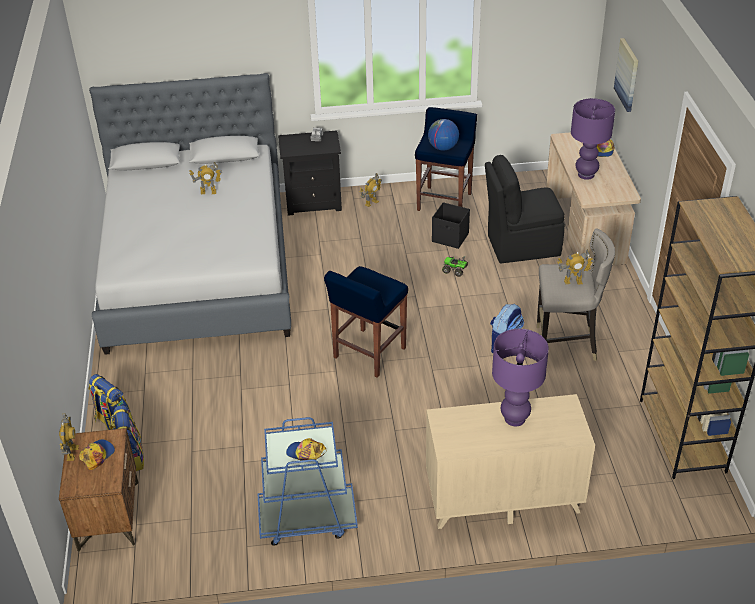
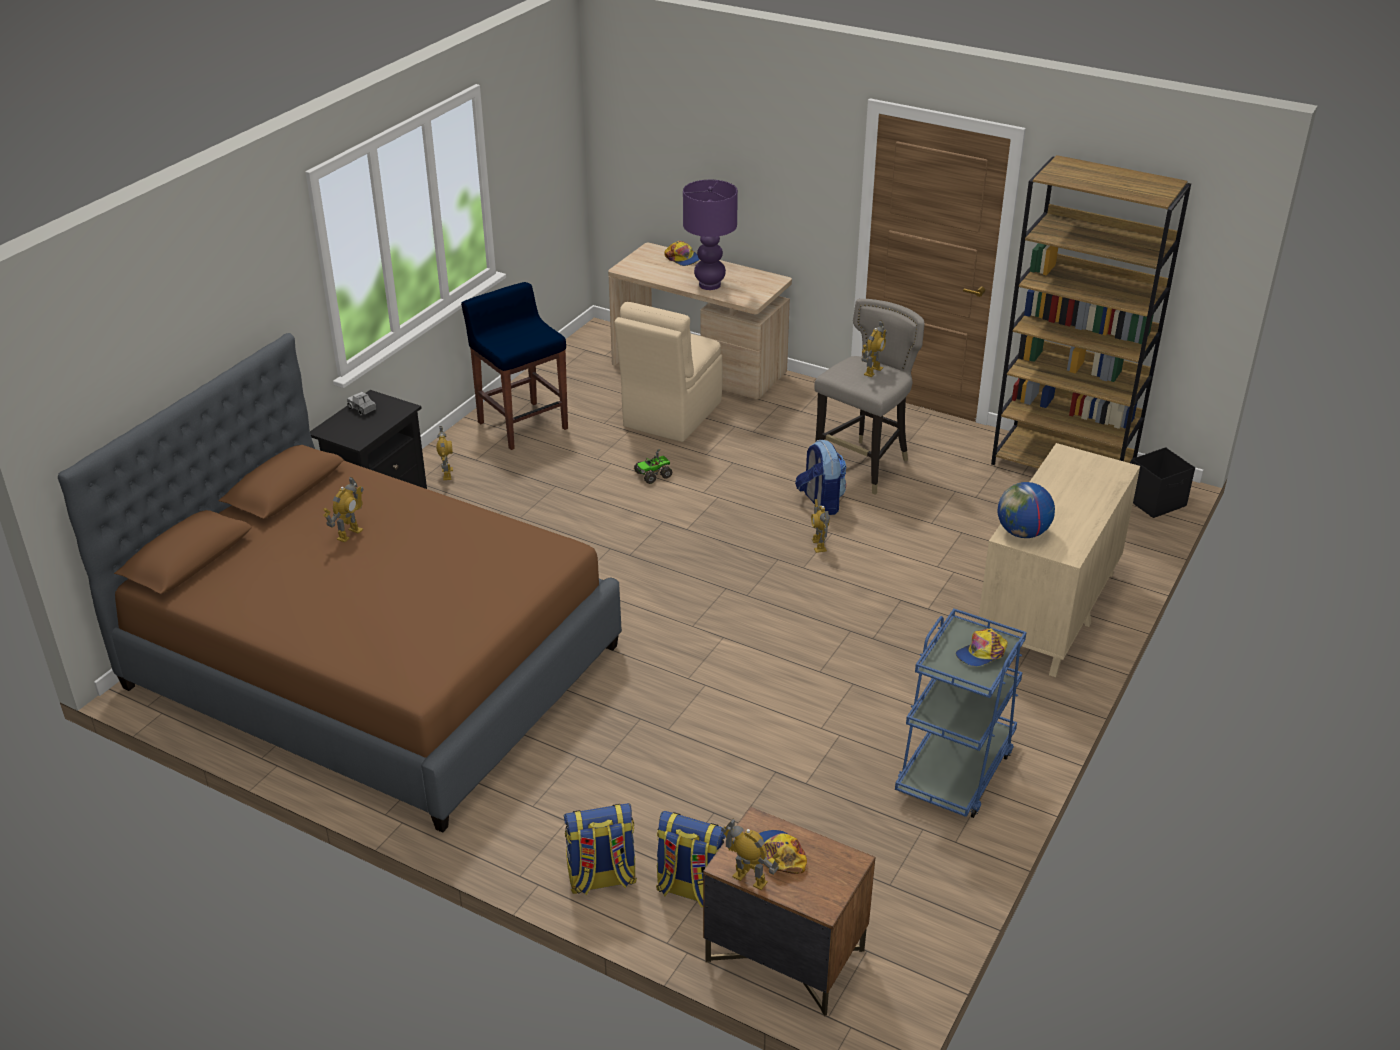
camera: 55 degrees left, 5 degrees down
(198, 268) = (374, 666): grey bed -> brown bed
(368, 353) = (722, 599): blue stool -> none
(443, 148) = (525, 340): globe -> globe (1022, 533)
(450, 238) = (593, 452): black storage box -> black storage box (1156, 502)
(461, 366) = (818, 545): none -> toy robot
(514, 418) = (1057, 493): purple table lamp -> none
(521, 245) = (670, 415): black chair -> beige chair
(627, 74) = (690, 146): picture -> none

